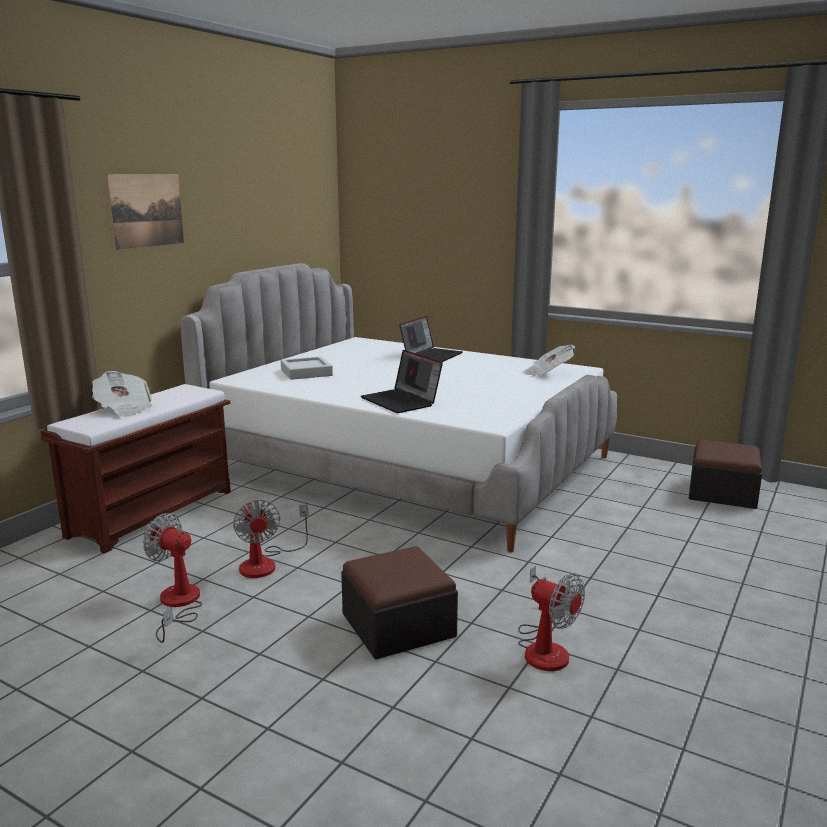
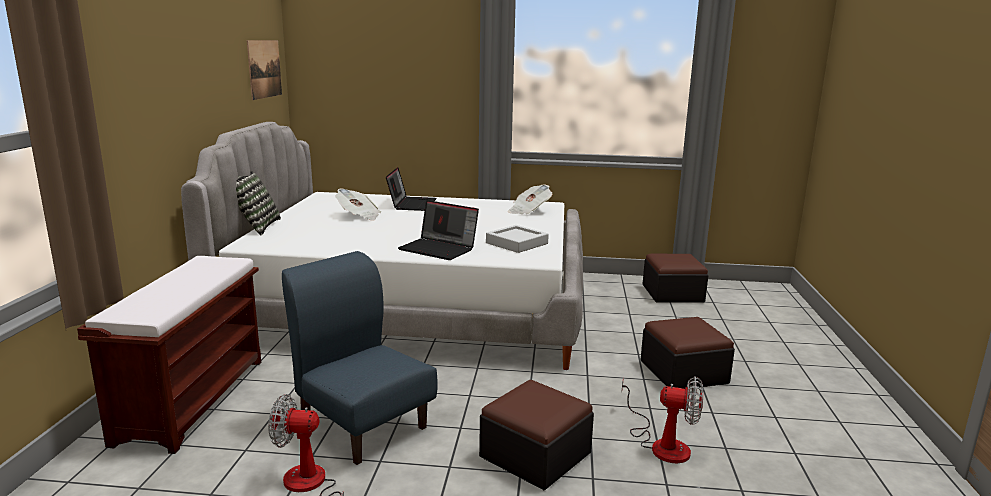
camera: 25 degrees left, 0 degrees up
(124, 409) = (162, 291): newspaper -> newspaper (359, 216)
(146, 210) = (142, 68): picture -> picture (264, 69)
(262, 364) = (255, 227): none -> pillow
(266, 563) = (363, 425): fan -> blue chair
(306, 372) = (313, 231): grey tray -> grey tray (516, 243)
(647, 580) = (683, 372): none -> ottoman

